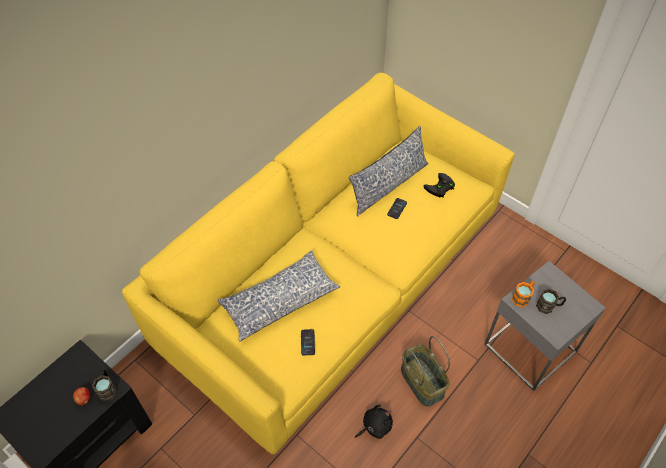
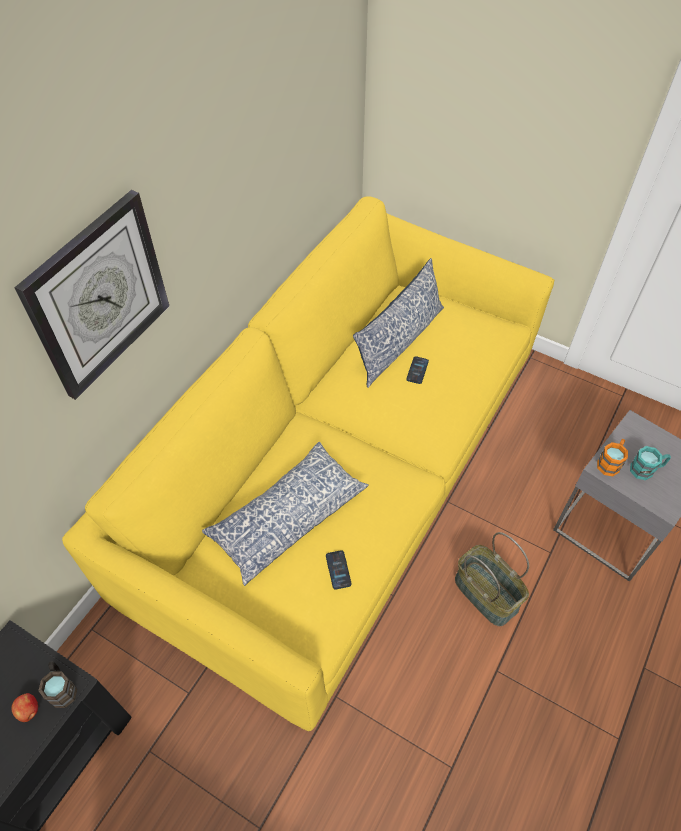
camera: 10 degrees left, 0 degrees up
(167, 130) = (98, 296): none -> wall clock
(375, 426) = (438, 665): black plush toy -> none
(440, 188) = (466, 336): black game controller -> none
(549, 306) = (646, 469): brown mug -> turquoise mug

